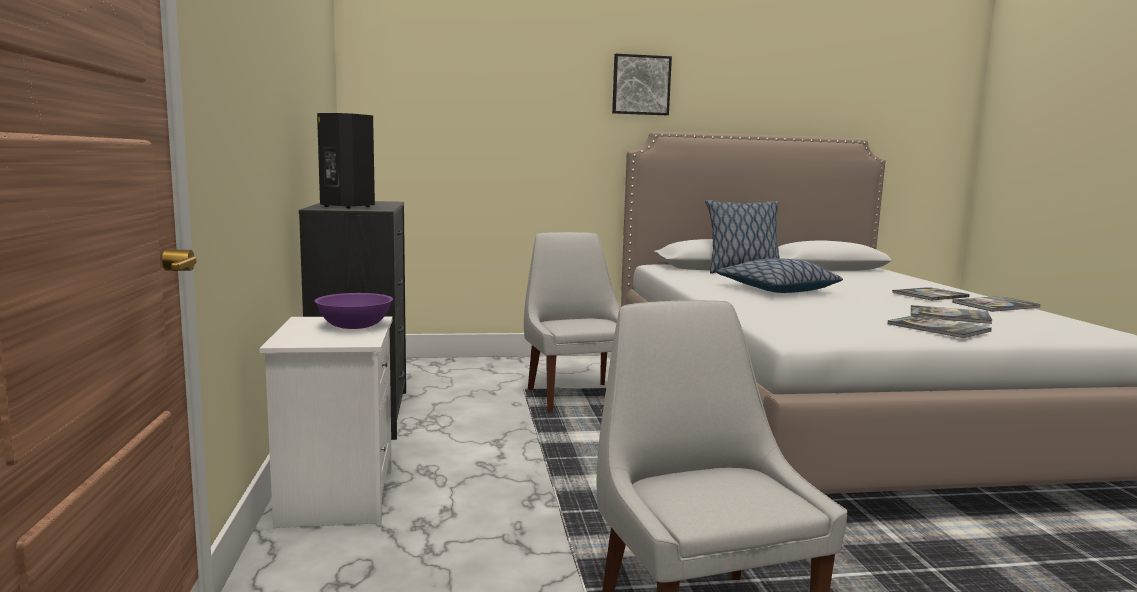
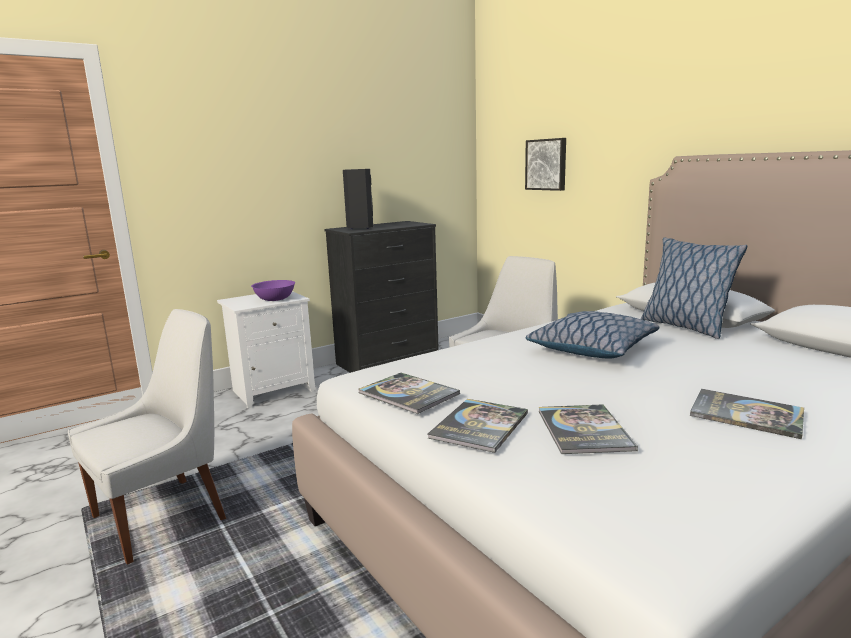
camera: 65 degrees right, 5 degrees up
(641, 85) = (680, 104): picture -> picture (546, 164)
(995, 305) = (758, 459): book -> book (408, 394)

